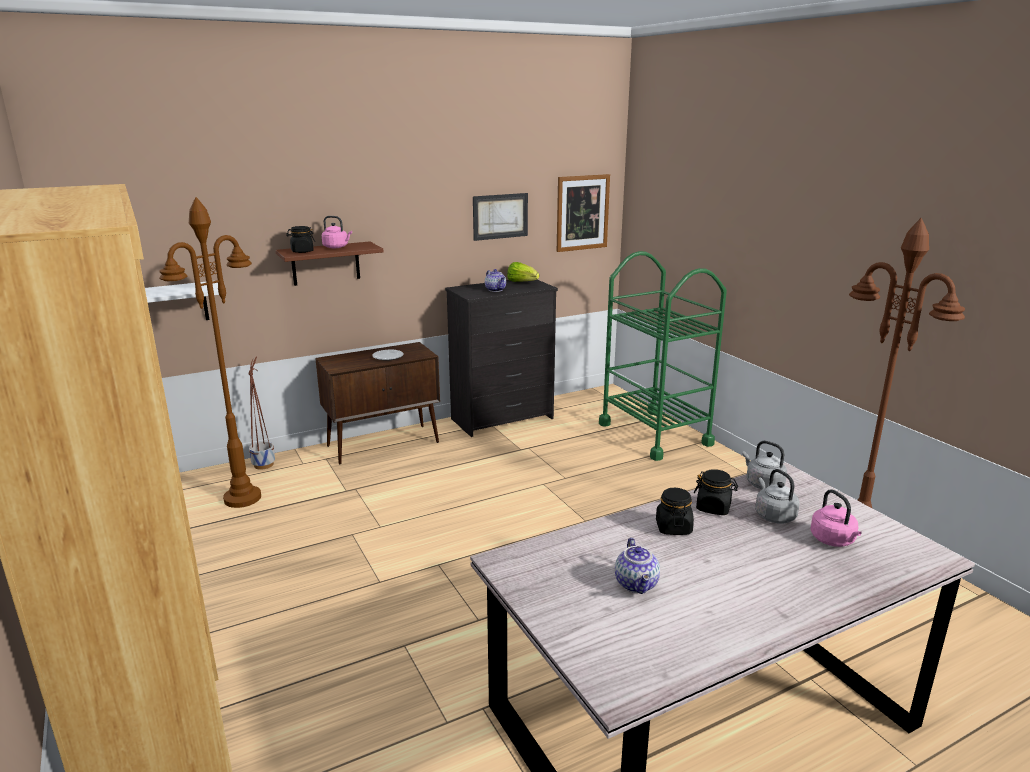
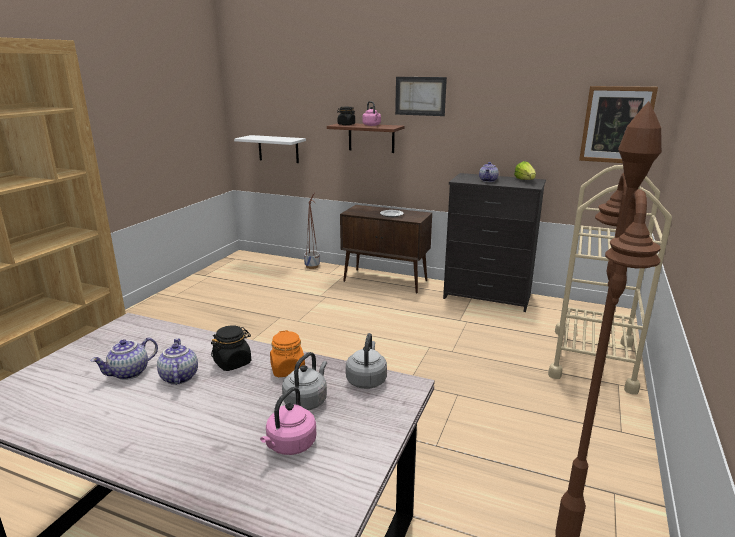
camera: 50 degrees right, 0 degrees up
(243, 498) = (275, 277): brown floor lamp -> none
(500, 216) = (521, 118): picture -> picture (420, 96)
(654, 434) = (592, 359): green cart -> beige cart
(674, 560) = (178, 377): none -> teapot
(713, 508) = (288, 369): black jar -> orange jar

